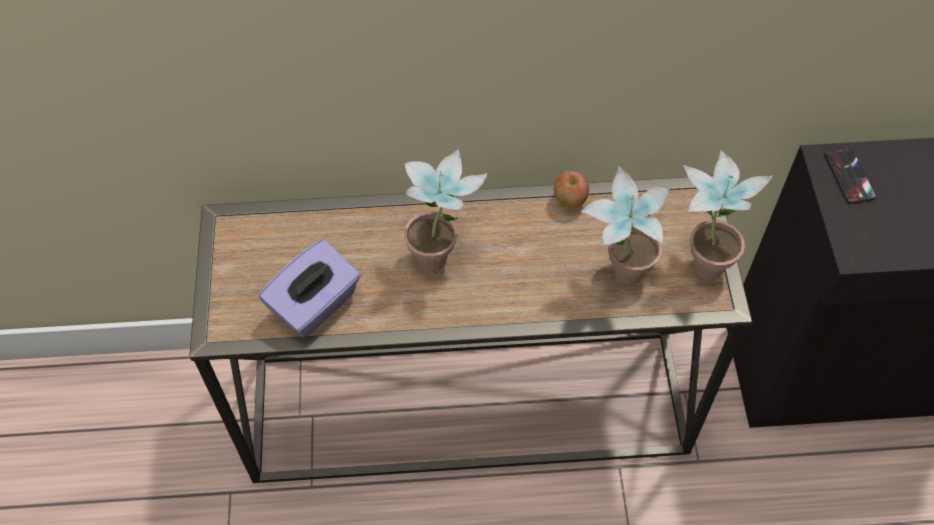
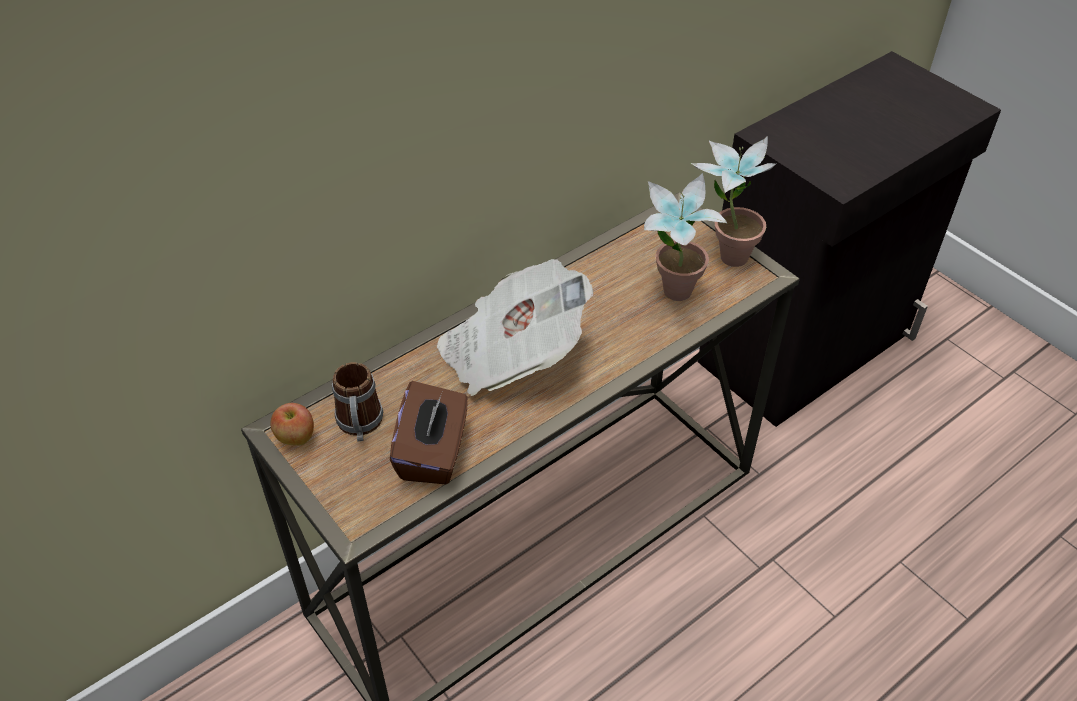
camera: 35 degrees left, 10 degrees down
(283, 251) = (360, 426): none -> mug
(315, 305) = (433, 453): purple tissue box -> brown tissue box
(442, 254) = (512, 353): potted plant -> newspaper
(569, 201) = (583, 262): apple -> apple (296, 438)
(849, 175) = (787, 137): phone -> none

